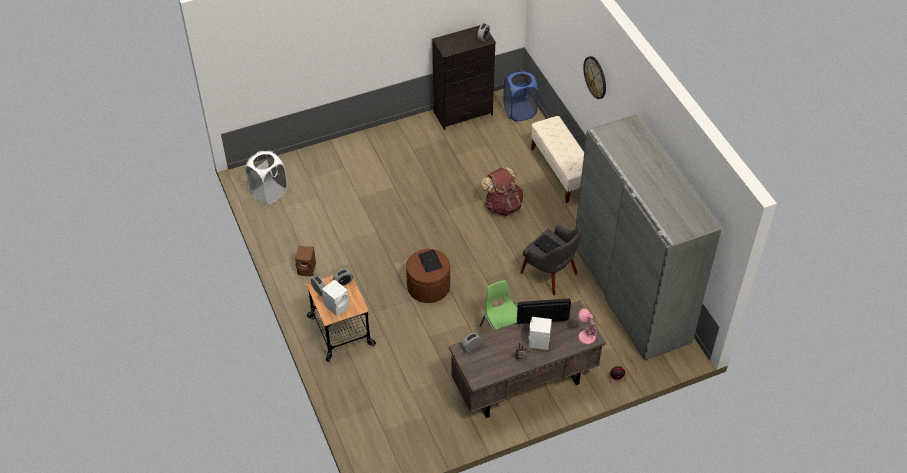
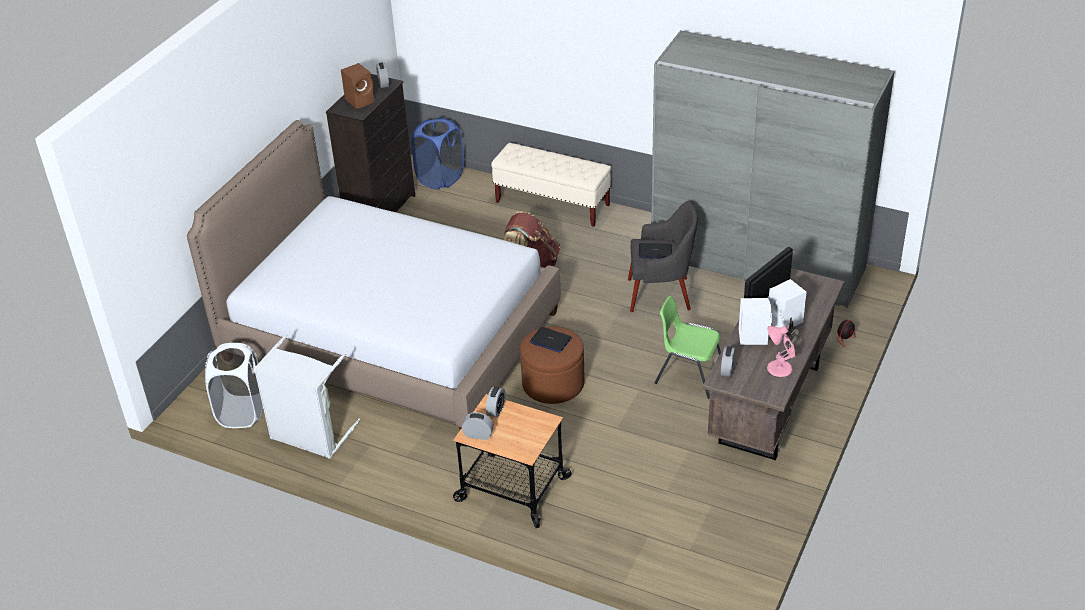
camera: 40 degrees left, 10 degrees down
(284, 230) = (310, 436): none -> grey laundry basket
(307, 269) = (390, 456): brown speaker -> brown speaker (360, 100)
(337, 305) = (520, 436): white speaker -> white speaker (753, 336)
(382, 198) = (390, 335): none -> bed
(586, 336) = (820, 288): pink table lamp -> pink table lamp (778, 368)
(595, 77) = (575, 38): wall clock -> none

